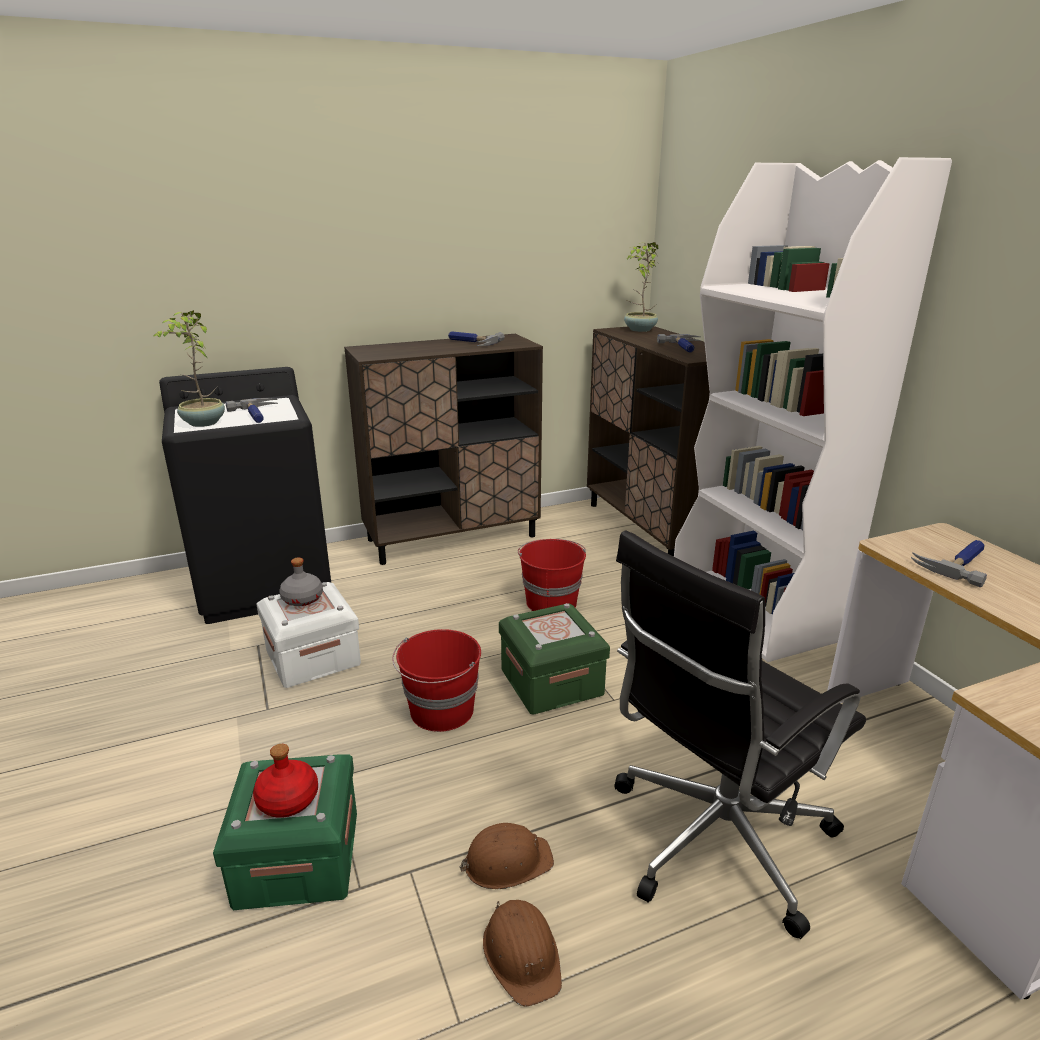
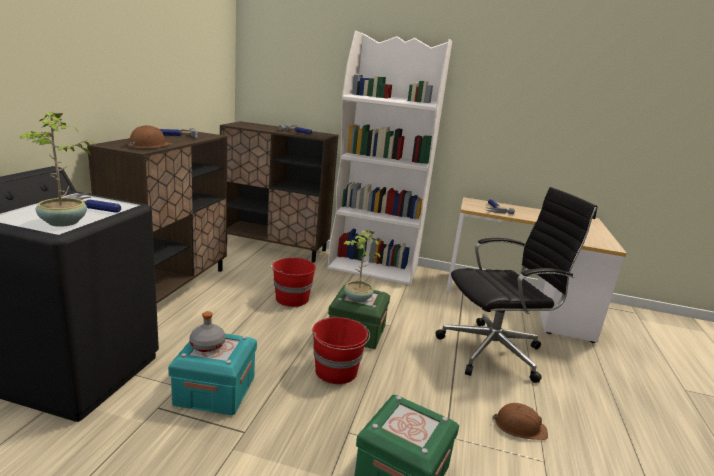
camera: 55 degrees left, 5 degrees down
(288, 799) = (419, 425): red bottle -> none
(313, 657) = (215, 391): white storage box -> turquoise storage box
(507, 861) = (464, 405): brown hard hat -> brown hard hat (149, 146)
(639, 330) = (246, 124): potted plant -> potted plant (357, 299)
(714, 840) = (495, 351): black office chair -> black office chair turned 105 degrees counterclockwise

